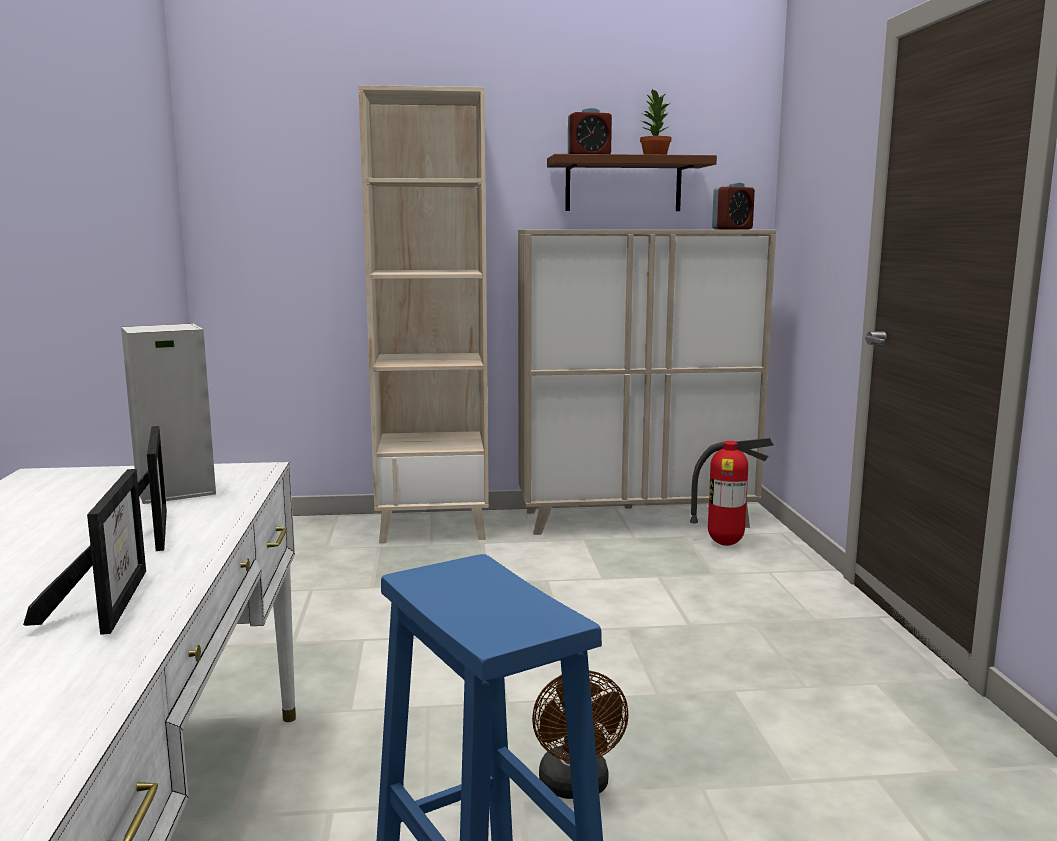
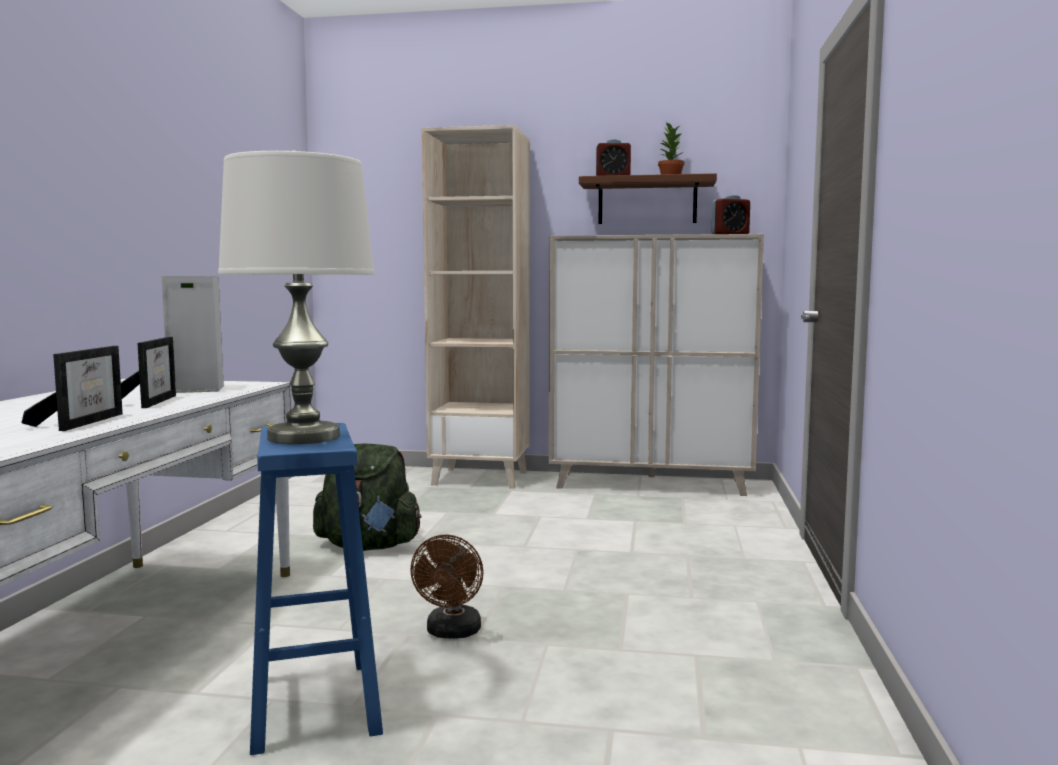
camera: 15 degrees right, 5 degrees down
(369, 653) = (369, 546): none -> green backpack
(479, 598) = (303, 437): none -> white table lamp
(725, 544) = (714, 505): fire extinguisher -> none

